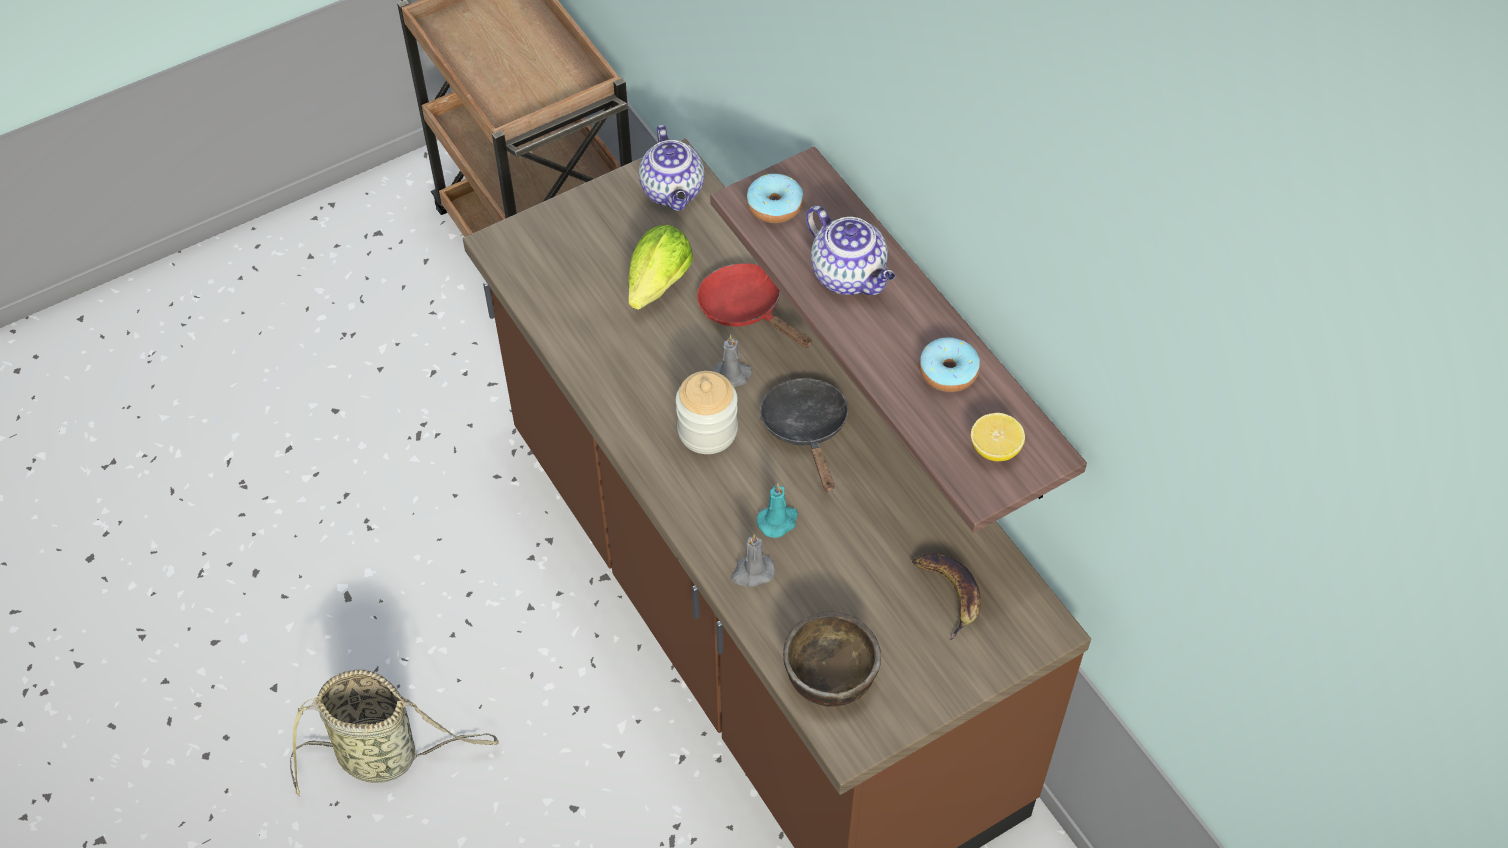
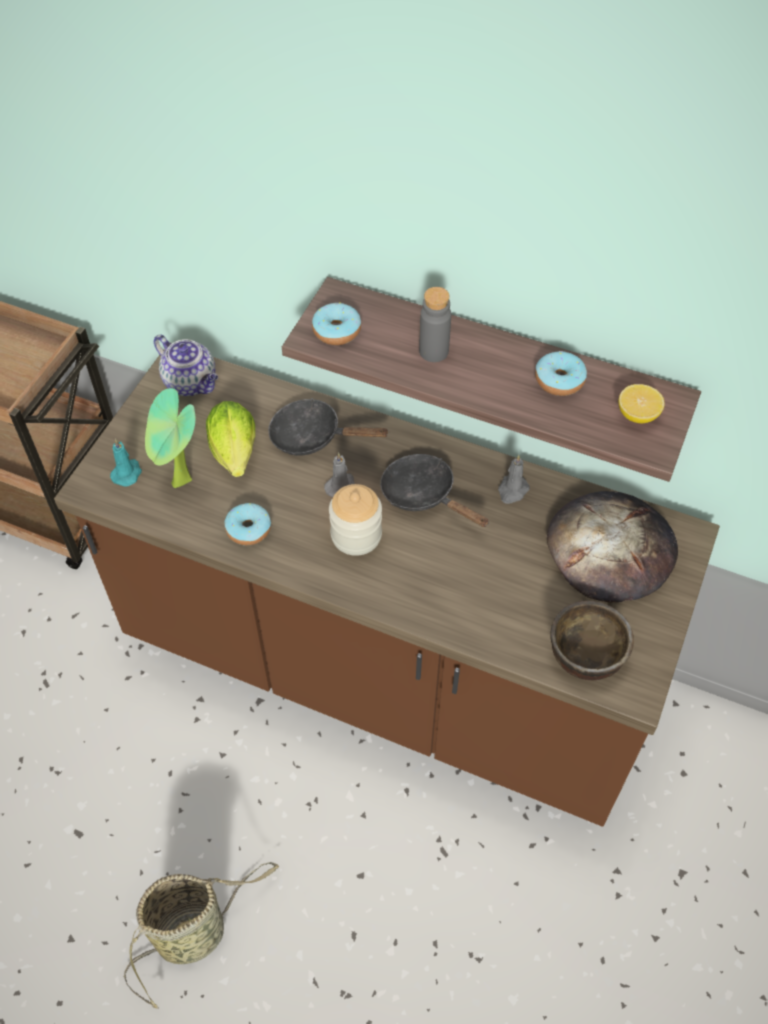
camera: 35 degrees left, 0 degrees up
(584, 289) = (181, 485): none -> potted plant
(611, 367) = (248, 529): none -> donut
(746, 310) = (313, 436): red frying pan -> black frying pan
(752, 572) = (471, 616): grey candle -> grey candle (512, 490)
(778, 521) = (458, 569): turquoise candle -> turquoise candle (127, 473)
(850, 276) = (433, 351): teapot -> grey bottle
(949, 593) = (610, 549): banana -> bread

